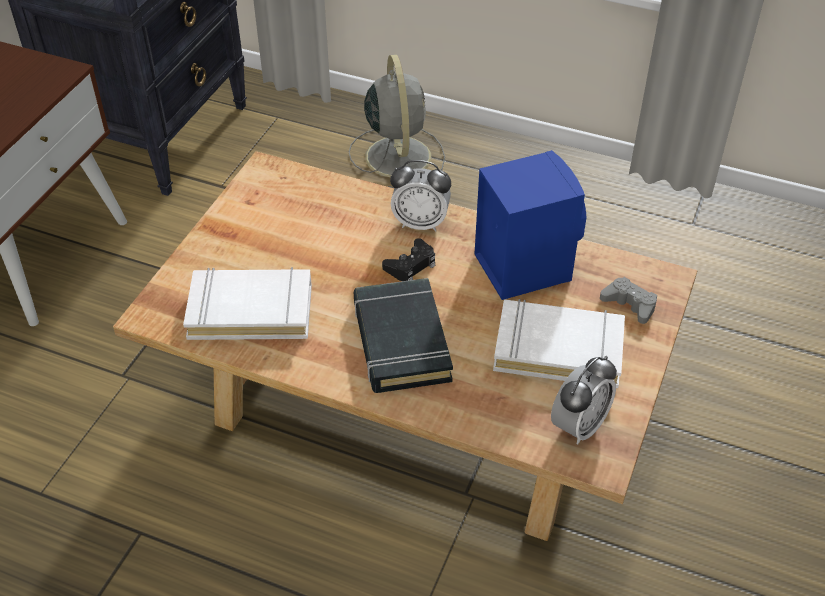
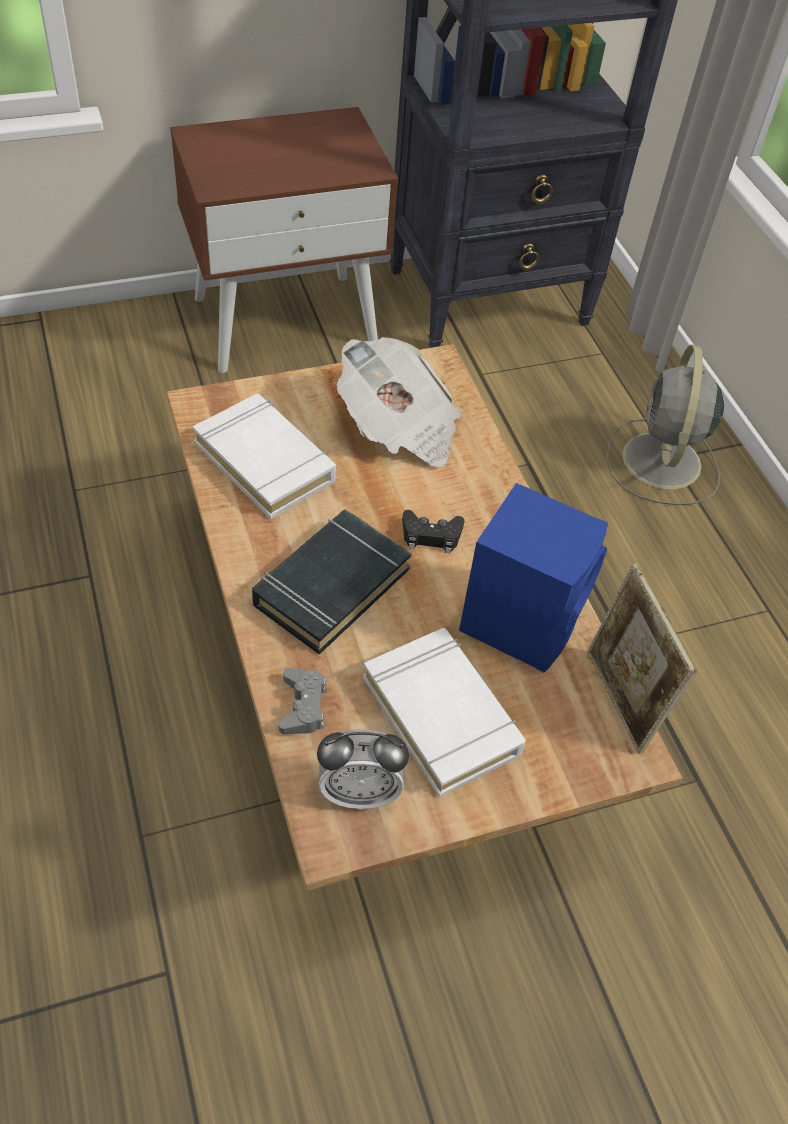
camera: 45 degrees right, 5 degrees up
(300, 223) = (399, 427): none -> newspaper
(397, 155) = (661, 463): grey fan -> grey fan turned 150 degrees clockwise
(420, 223) = (492, 509): alarm clock -> none
(622, 261) = (619, 701): none -> picture frame
(629, 304) = (565, 742): grey game controller -> grey game controller (303, 706)

